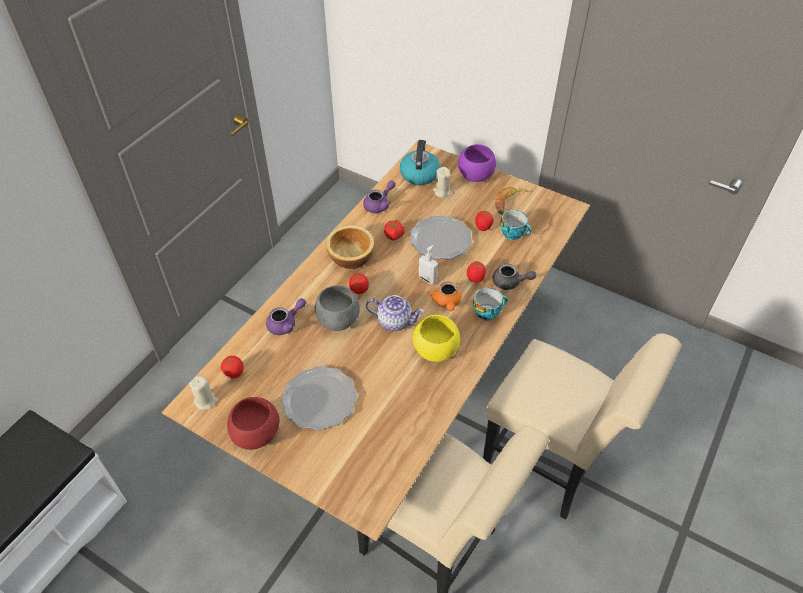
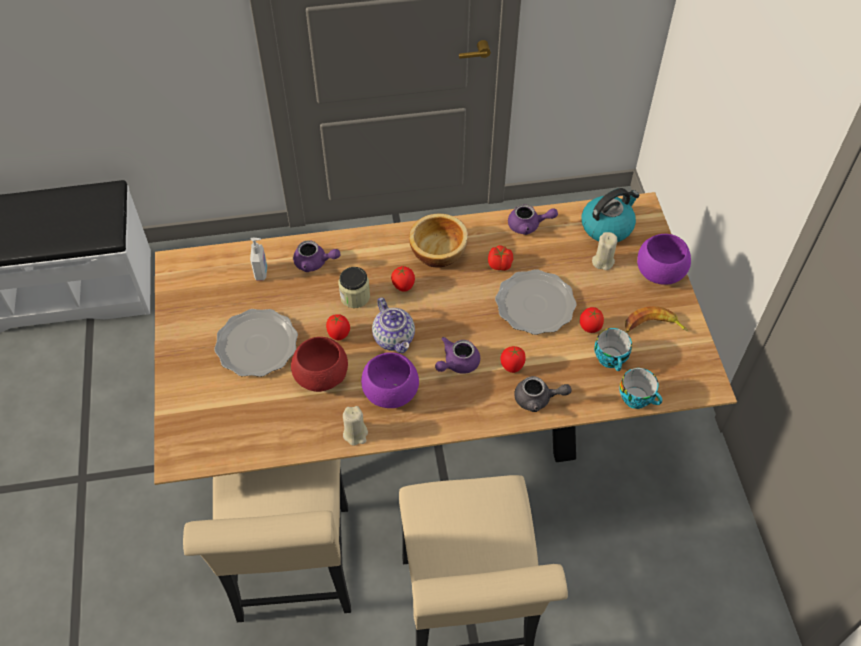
camera: 50 degrees right, 5 degrees up
(206, 401) = (189, 270): beige candle -> beige candle (355, 434)
(234, 374) = (231, 268): tomato -> tomato (339, 335)
(257, 434) = (186, 328): red bowl -> red bowl (322, 378)
(339, 320) = (355, 296): grey bowl -> jar
(428, 278) = (473, 328): soap dispenser -> soap dispenser (261, 273)
(435, 350) = (390, 392): yellow bowl -> purple bowl
(446, 303) = (457, 363): orange teapot -> purple teapot
(487, 311) = (480, 404): cup -> cup (637, 398)
(510, 283) = (538, 399): grey teapot -> grey teapot turned 60 degrees counterclockwise

